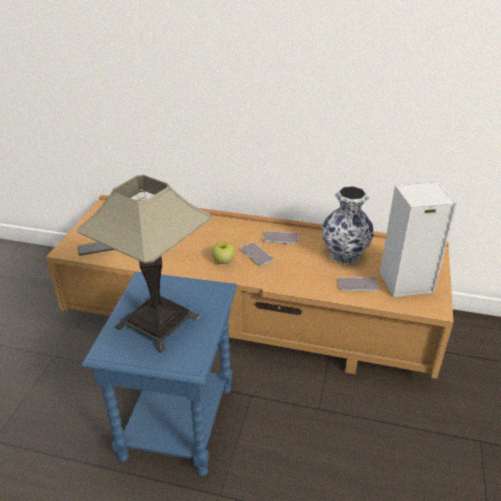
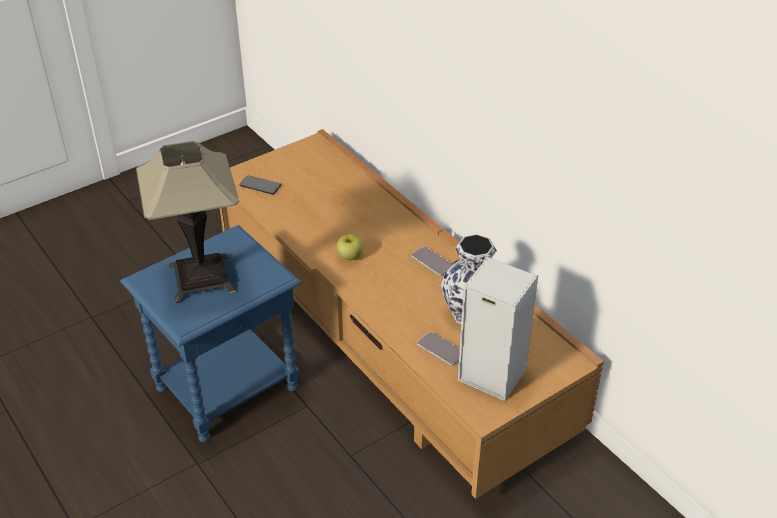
camera: 40 degrees right, 5 degrees up
(256, 255) = (387, 266): phone -> none

